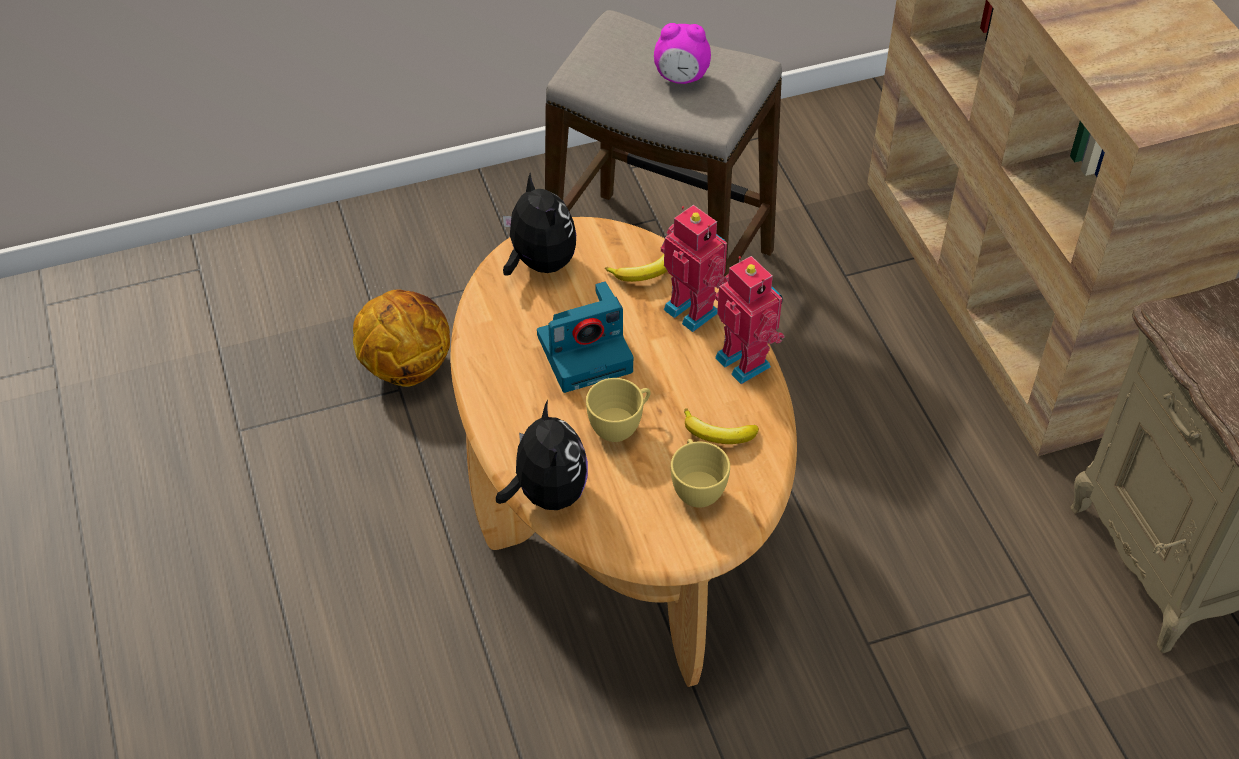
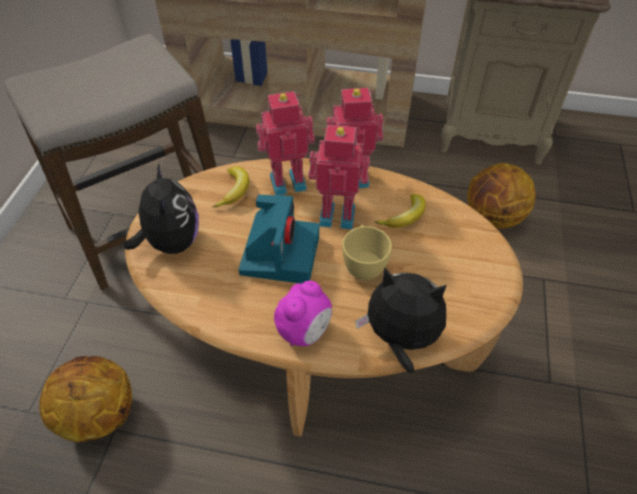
camera: 60 degrees left, 0 degrees up
(539, 263) = (171, 242): plush toy -> plush toy turned 75 degrees clockwise
(676, 374) = (337, 214): none -> toy robot
(681, 78) = (113, 74): alarm clock -> alarm clock (305, 331)
(696, 488) = (445, 248): yellow cup -> none
(981, 624) = (493, 217): none -> basketball

